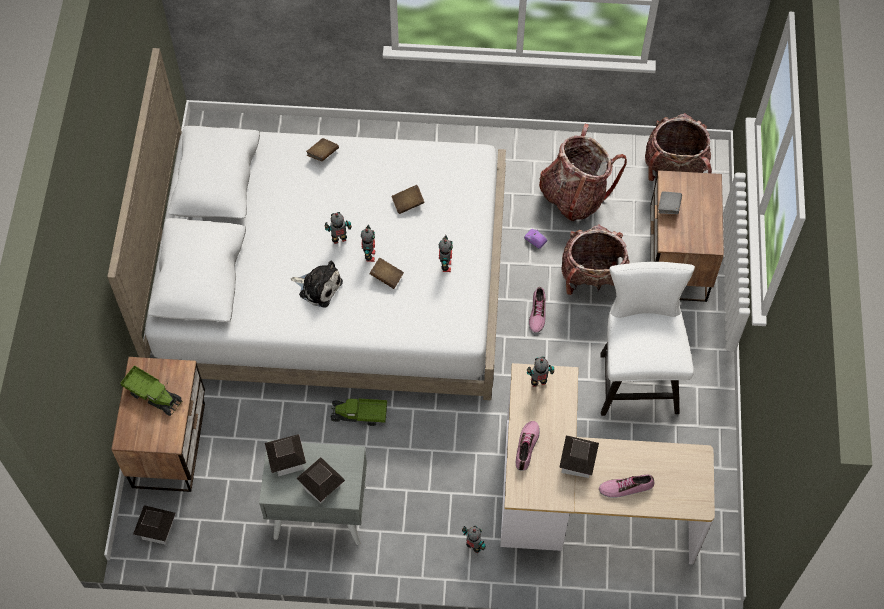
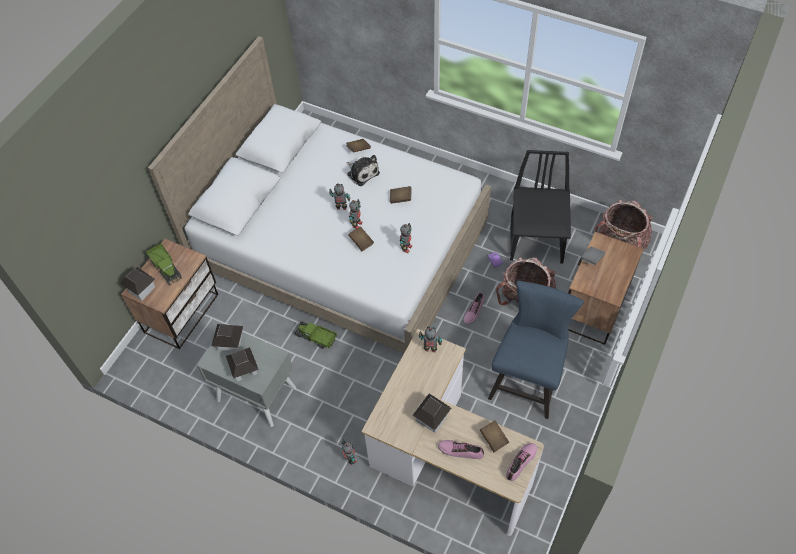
camera: 25 degrees right, 5 degrees down
(157, 530) = (145, 366): toy house -> toy house (141, 289)
(318, 287) = (311, 234): plush toy -> plush toy (362, 173)
(527, 447) = (399, 393): shoe -> shoe (521, 463)
(574, 195) = (537, 239): backpack -> black chair
(636, 377) = (527, 380): white chair -> blue chair
(656, 460) = (493, 439): none -> brown book

